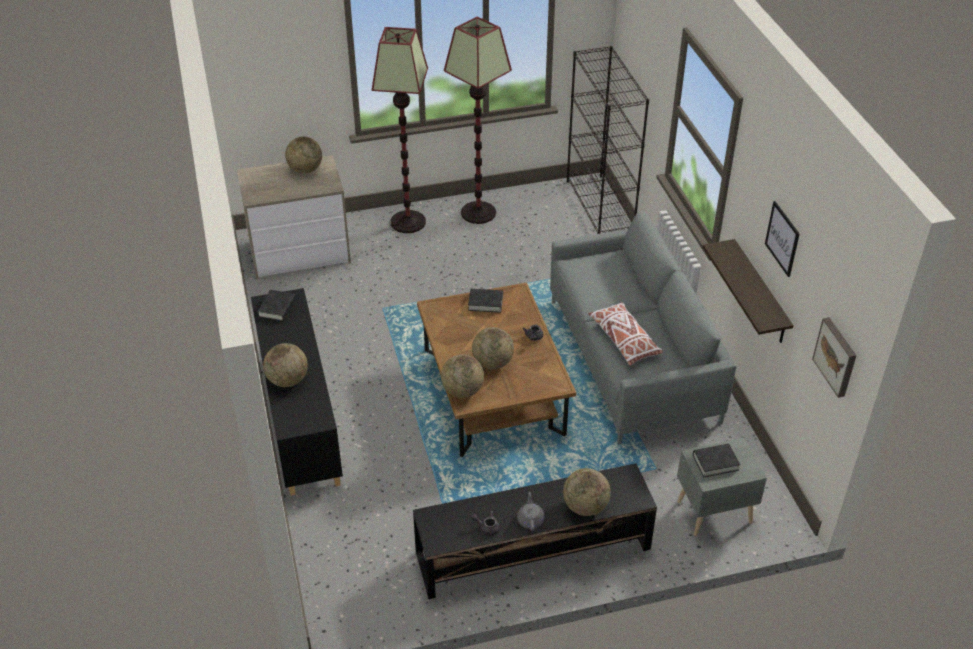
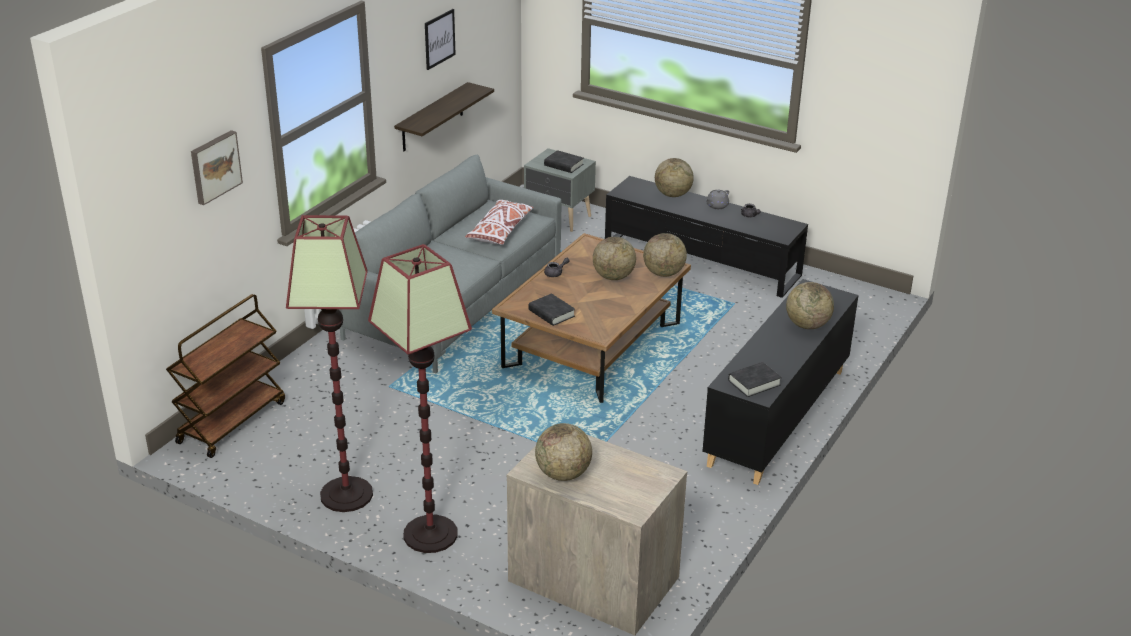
camera: 135 degrees left, 10 degrees down
(600, 207) = (232, 421): black bookcase -> brown cart
(836, 356) = (503, 36): picture -> picture (214, 166)

